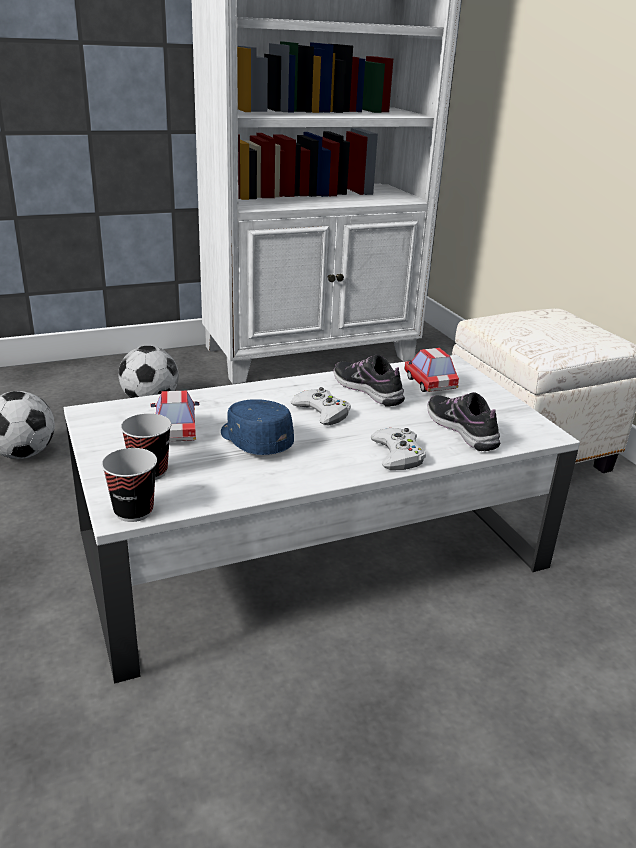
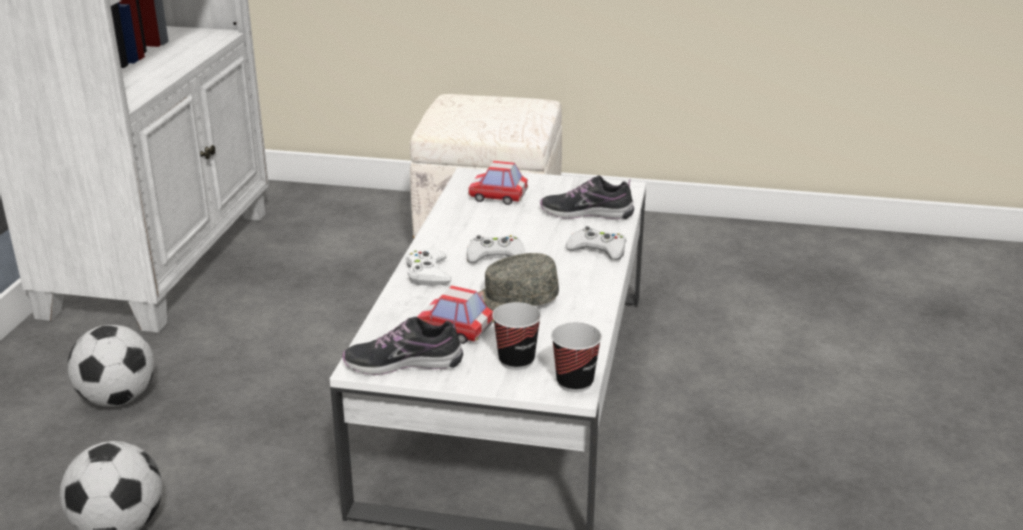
camera: 55 degrees left, 0 degrees up
(254, 441) = (513, 300): blue cap -> grey cap
(258, 394) = (427, 273): none -> white game controller
(368, 390) = (479, 224): shoe -> shoe (403, 363)

